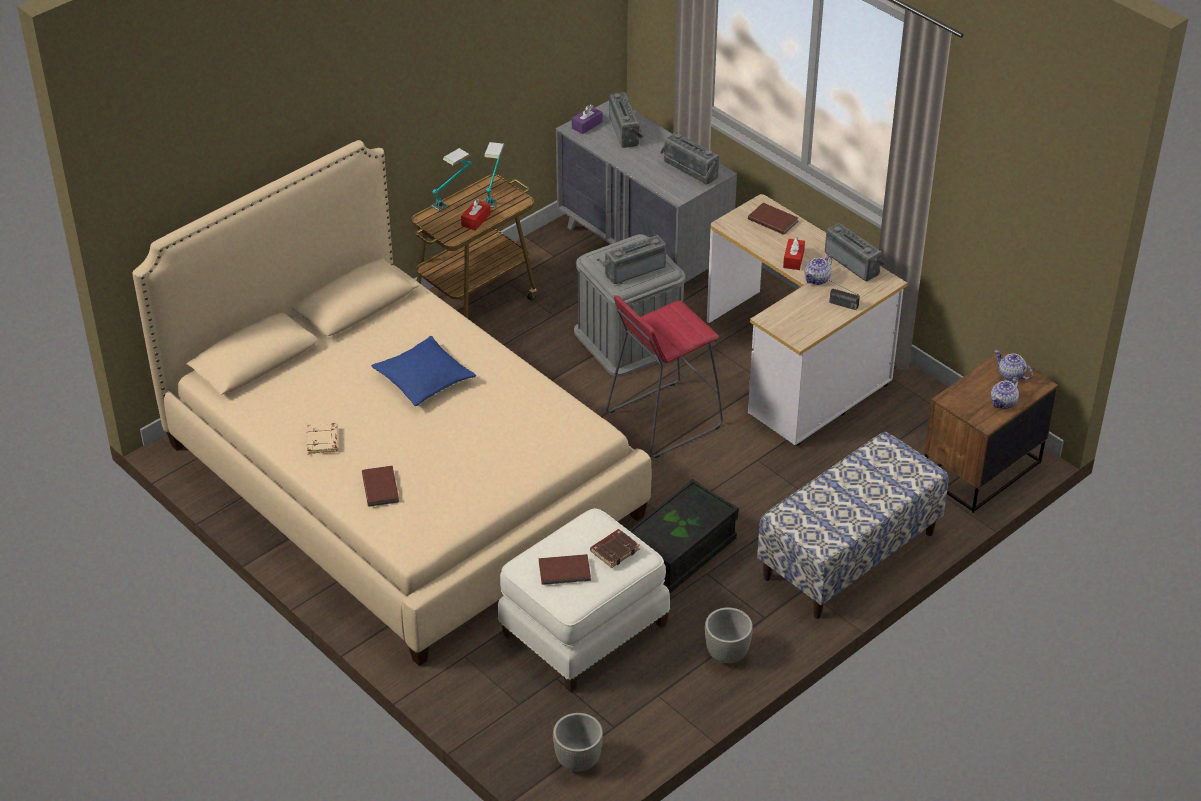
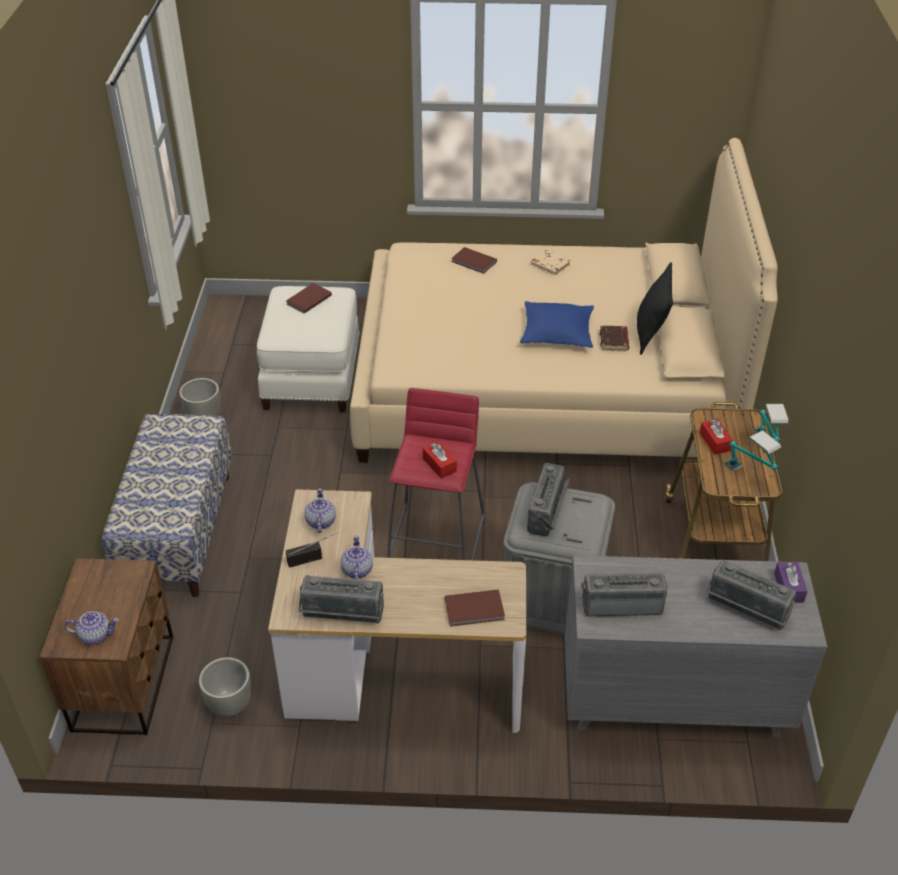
camera: 135 degrees right, 0 degrees up
(359, 331) = (650, 334): none -> black pillow
(577, 761) = (234, 319): grey planter -> grey planter (230, 704)
(614, 550) = (292, 327): brown book -> brown book (614, 341)
(680, 552) = (305, 456): black storage box -> none
(793, 259) = (403, 577): red tissue box -> red tissue box (439, 465)
(1003, 403) = (82, 599): teapot -> teapot (320, 521)

